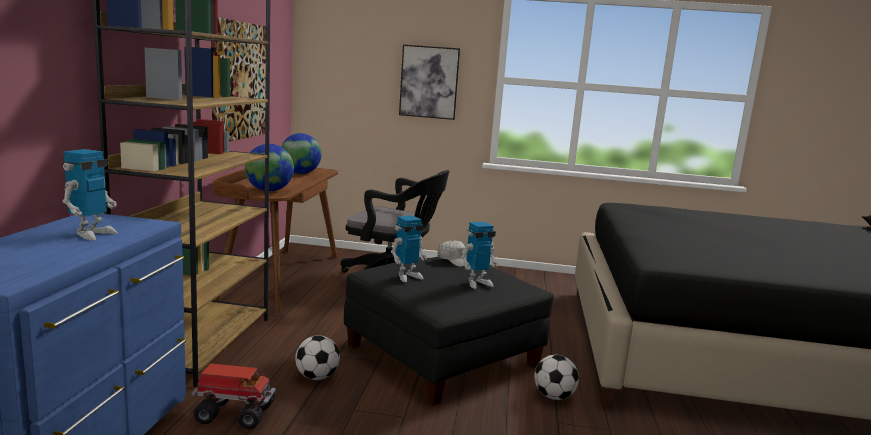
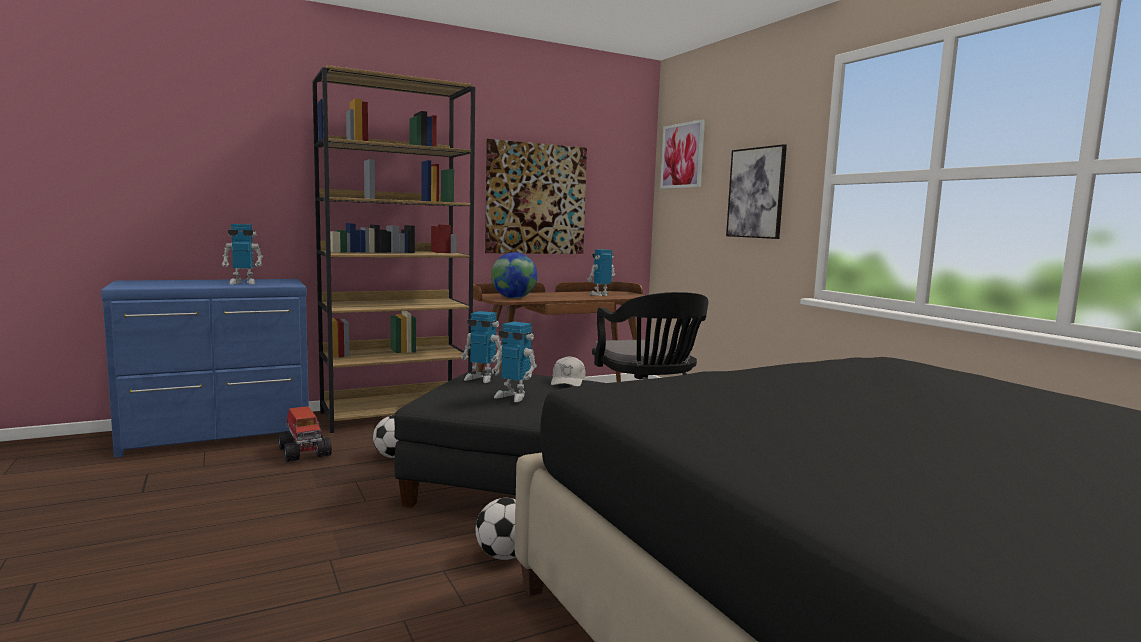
camera: 55 degrees right, 5 degrees down
(300, 173) = (600, 295): globe -> toy robot
(335, 39) = (682, 155): none -> picture

